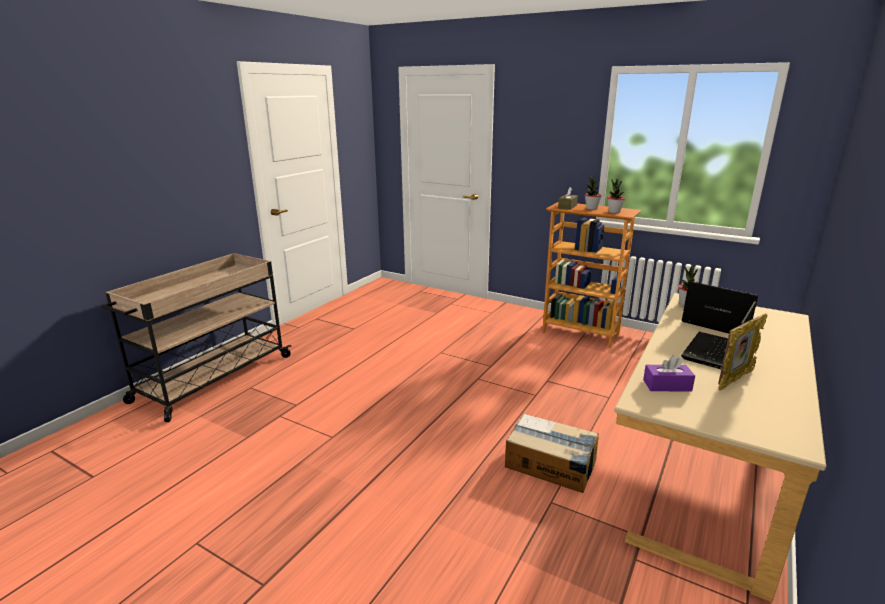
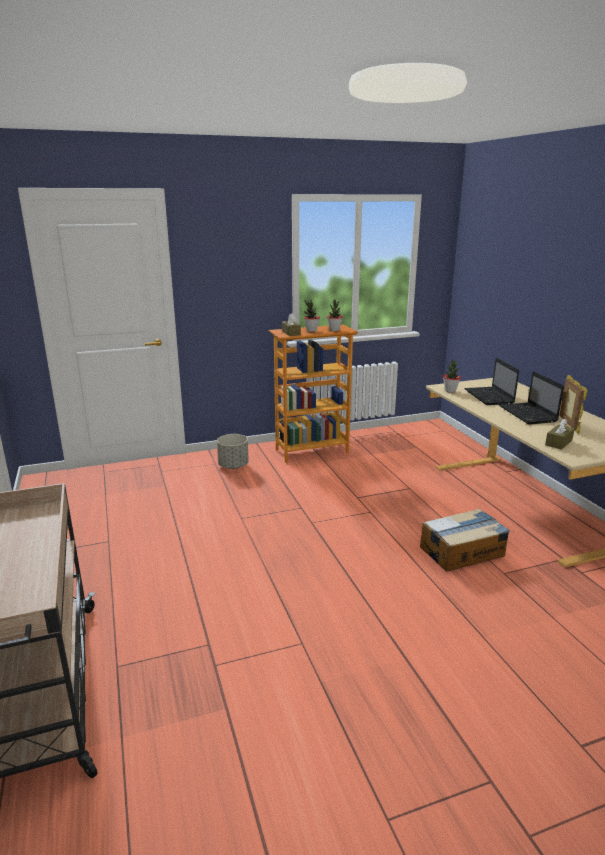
camera: 50 degrees left, 0 degrees up
(501, 319) = (233, 465): none -> grey planter
(667, 385) = (558, 442): purple tissue box -> brown tissue box
(717, 324) = (489, 397): laptop -> laptop turned 90 degrees counterclockwise

